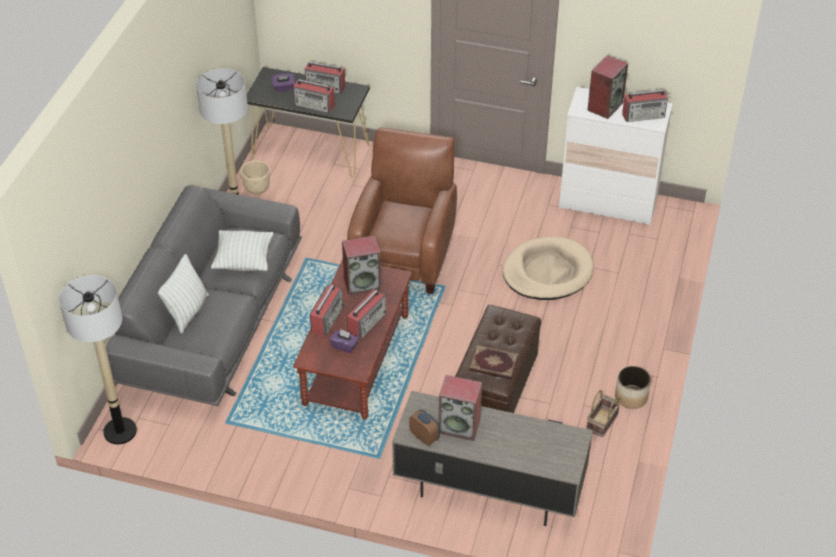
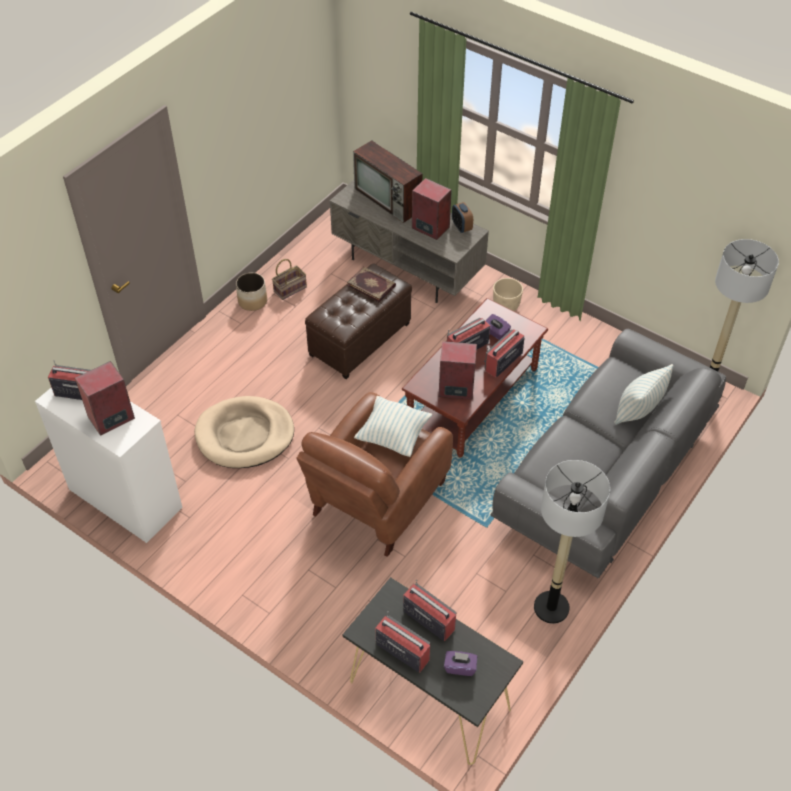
camera: 160 degrees left, 5 degrees up
(244, 261) = (569, 448): pillow -> pillow (393, 436)
(257, 189) = (516, 649): beige planter -> beige planter (506, 306)
(525, 450) = (389, 200): none -> television

